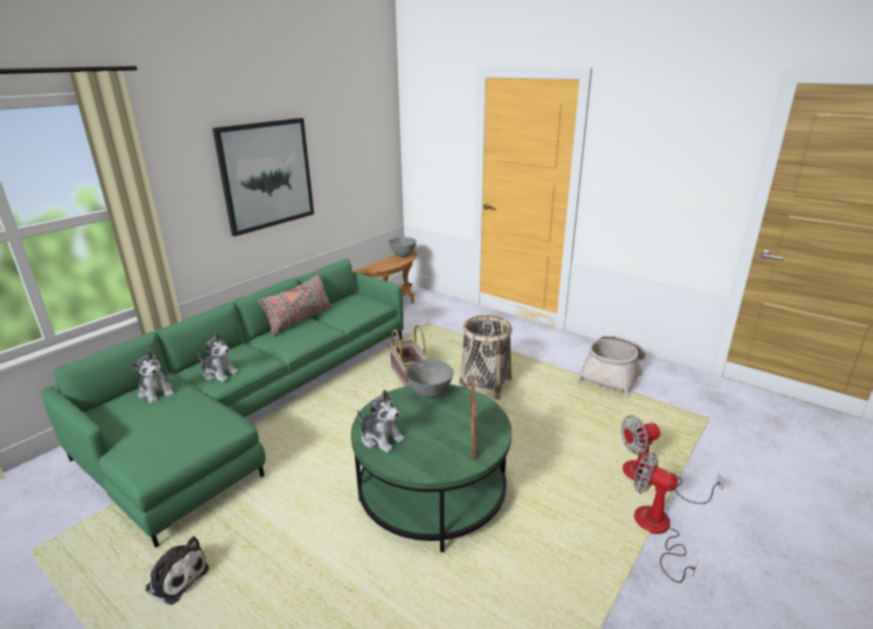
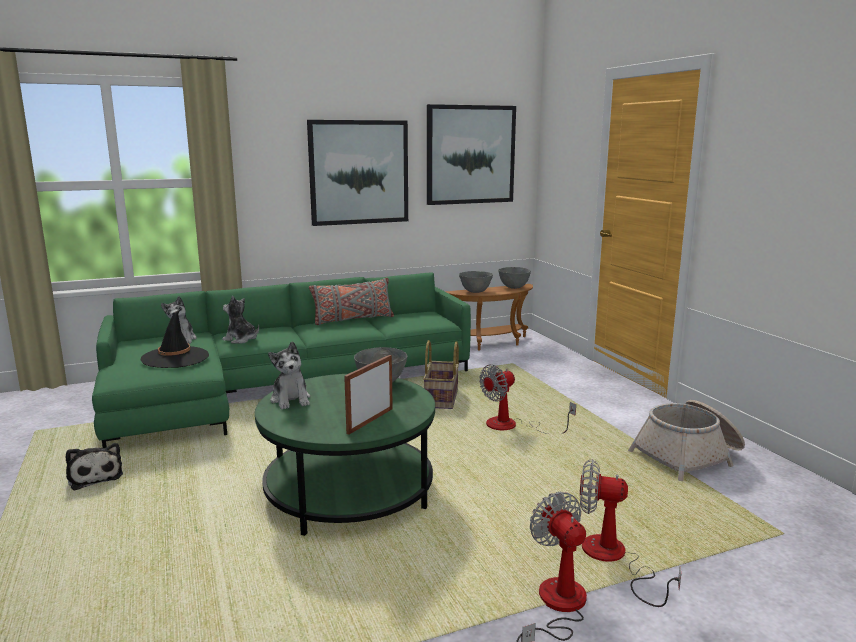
camera: 30 degrees right, 10 degrees down
(185, 419) = (175, 358): none -> black hat
(219, 373) = (241, 339): plush toy -> plush toy turned 150 degrees clockwise
(353, 143) = (470, 155): none -> picture
(379, 267) = (475, 292): none -> grey bowl
(485, 385) = (512, 426): basket -> fan

